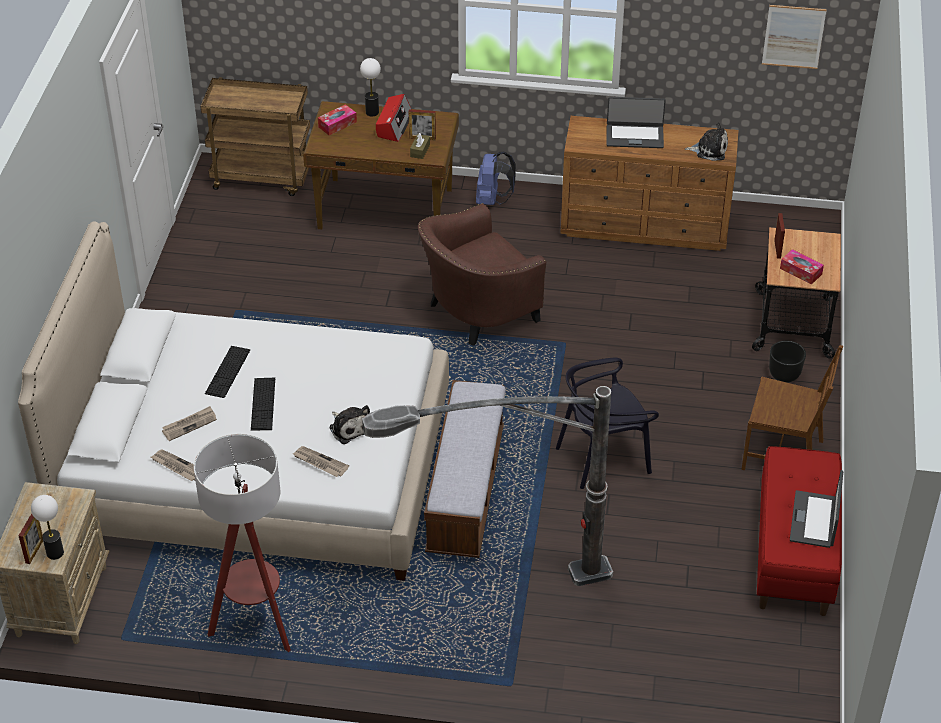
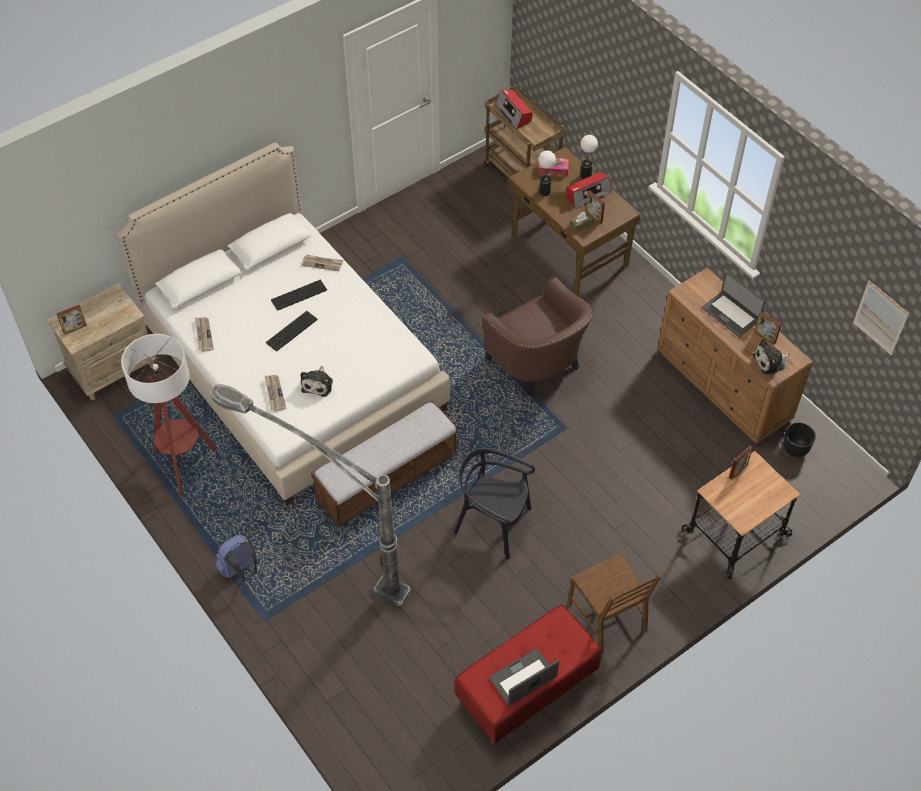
camera: 45 degrees right, 10 degrees up
(55, 553) = (82, 338): table lamp -> table lamp (544, 192)
(189, 424) = (240, 313): newspaper -> newspaper (322, 263)
(238, 102) = (514, 113): none -> radio
(476, 312) = (538, 364): brown armchair -> brown armchair turned 135 degrees counterclockwise
(492, 200) = (645, 292): blue backpack -> blue backpack (240, 570)
(682, 136) = (765, 337): none -> picture frame
(709, 150) = (770, 362): plush toy -> plush toy turned 105 degrees clockwise
(784, 375) = (681, 565): black planter -> black planter (795, 449)
(801, 271) = (732, 500): tissue box -> none

